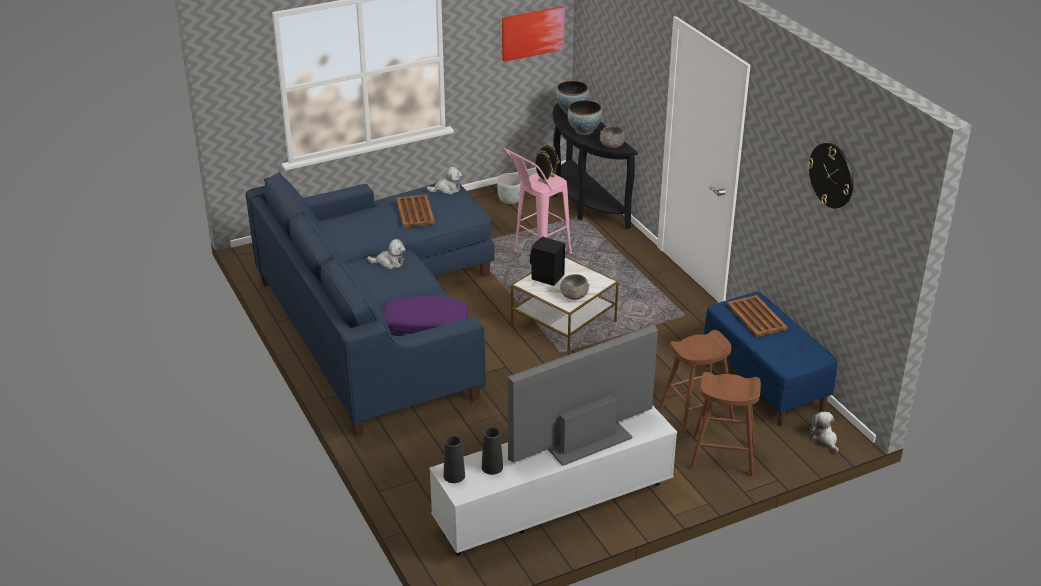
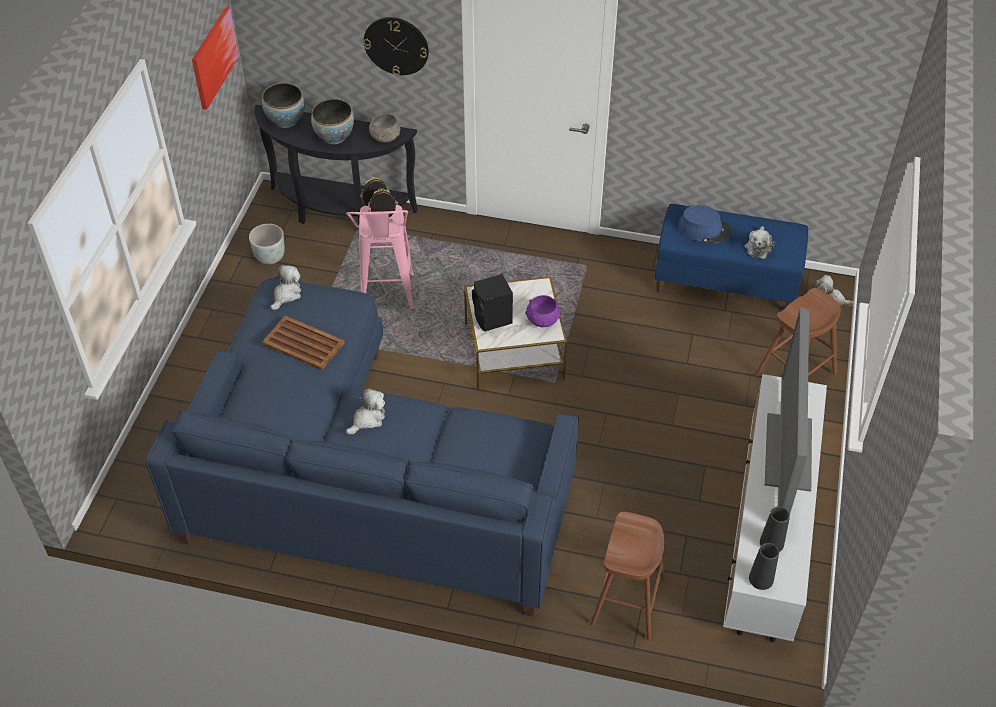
camera: 50 degrees left, 15 degrees up
(425, 324) = (507, 456): purple pillow -> none
(573, 296) = (542, 320): grey bowl -> purple bowl
(696, 414) = (727, 352): brown stool -> brown stool (628, 600)
(756, 316) = (705, 229): brown tray -> blue hat
(776, 347) = (758, 247): none -> plush toy
(831, 175) = (779, 62): wall clock -> wall clock (396, 45)

